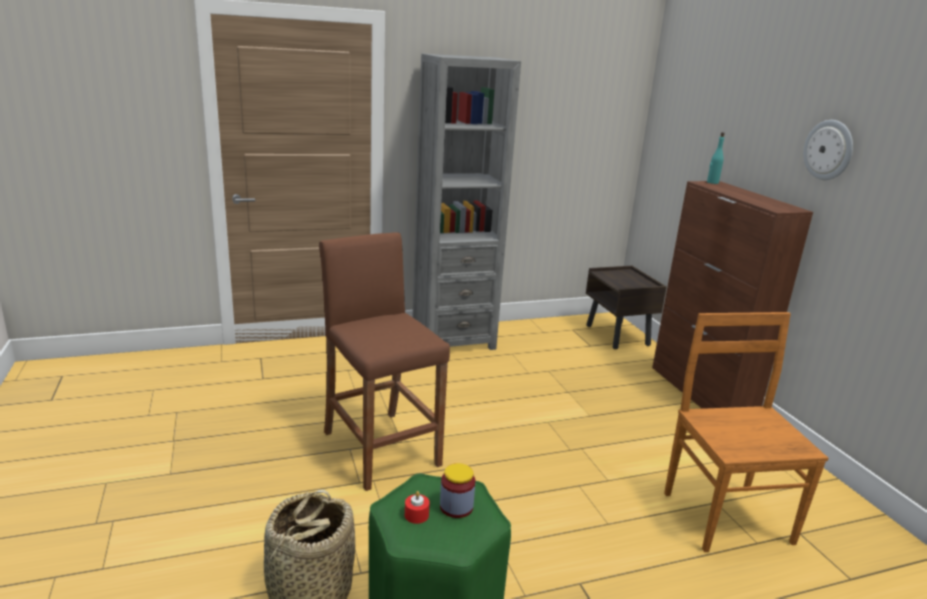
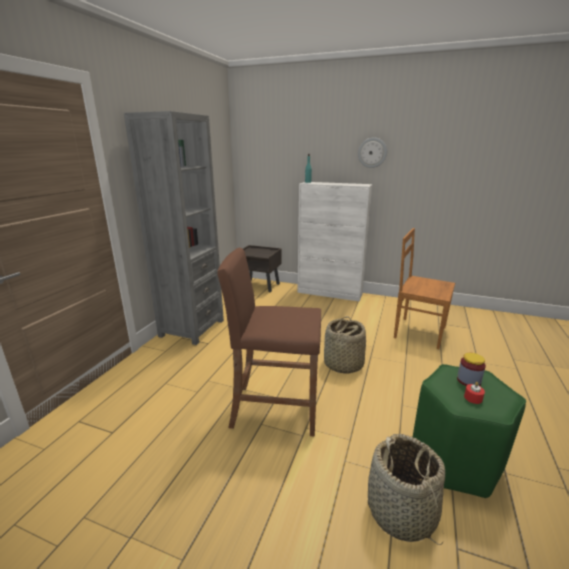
camera: 50 degrees left, 0 degrees up
(526, 467) = (343, 364): none -> basket
(701, 393) = (330, 293): brown cabinet -> white cabinet

